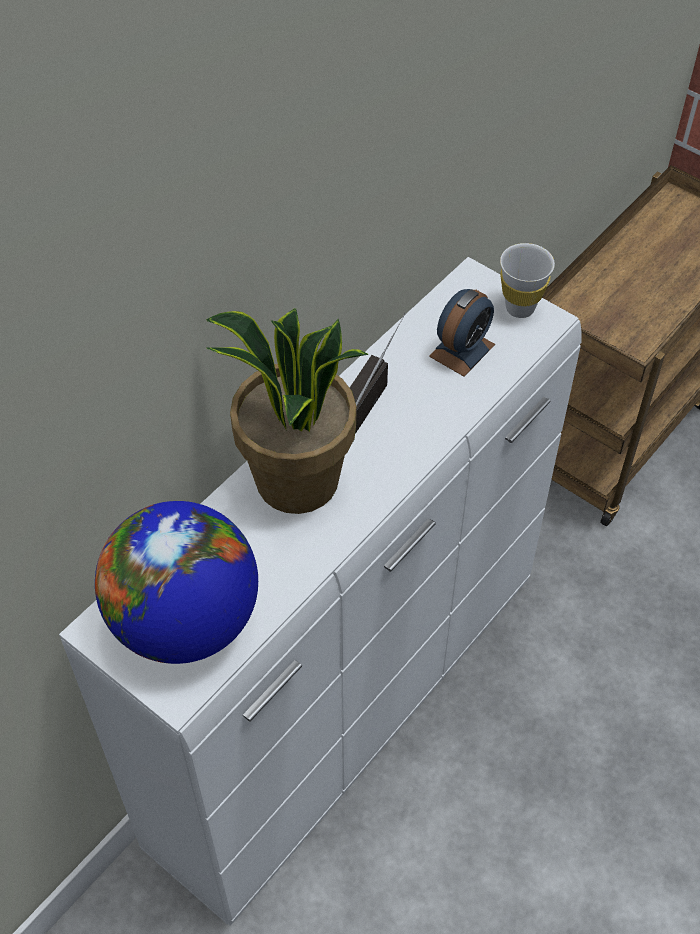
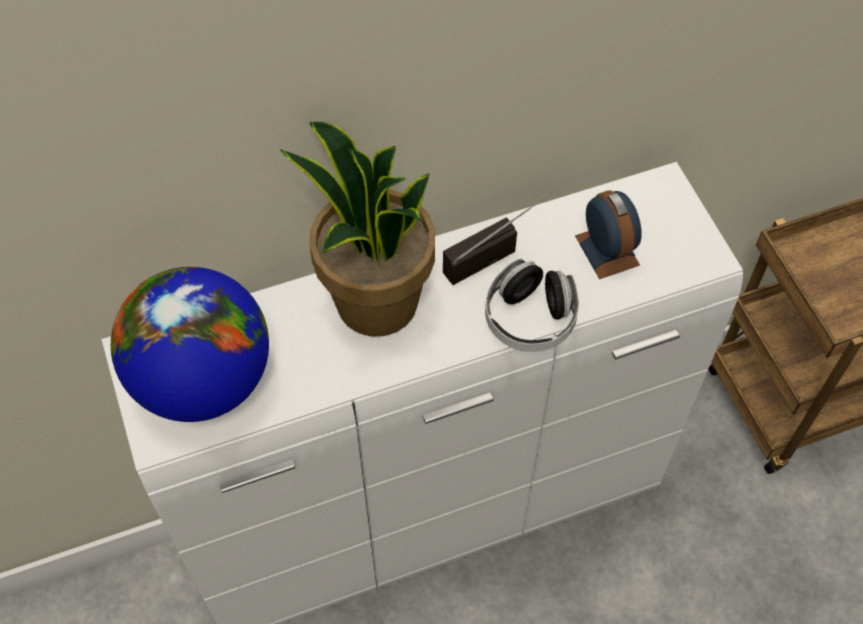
camera: 30 degrees right, 5 degrees up
(438, 433) = (530, 319): none -> headphones
(462, 350) = (607, 250): alarm clock -> alarm clock turned 90 degrees counterclockwise
(520, 308) = (691, 234): white cup -> none

